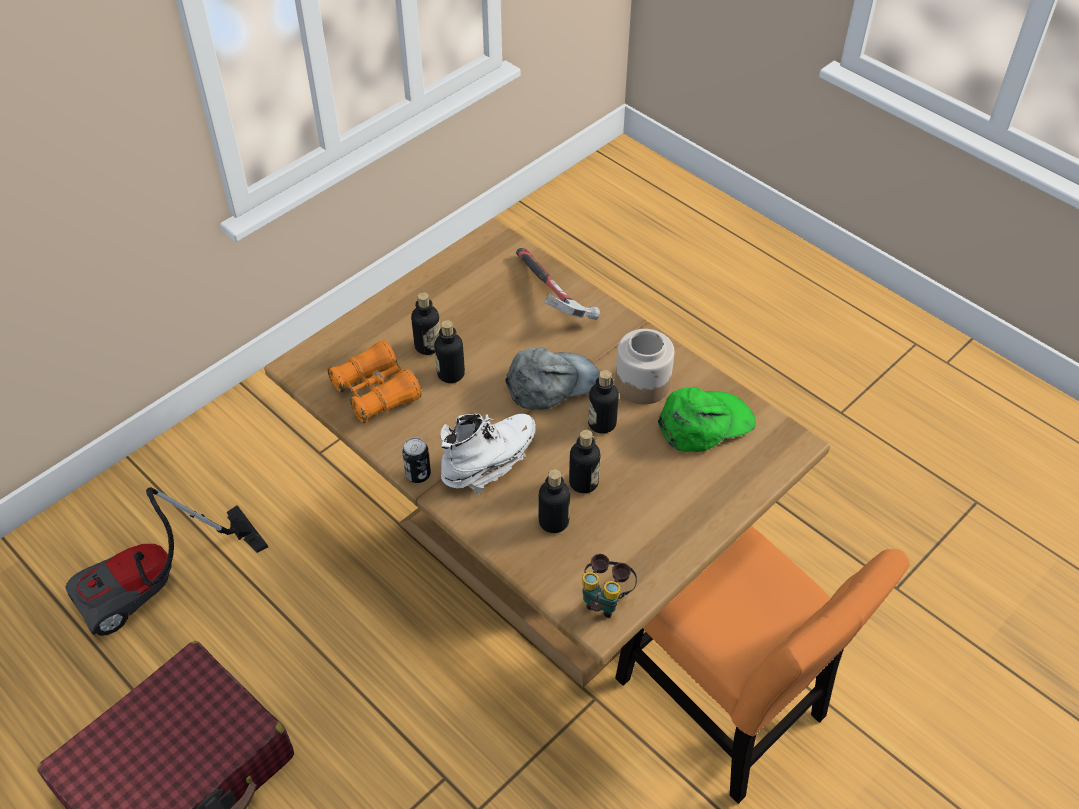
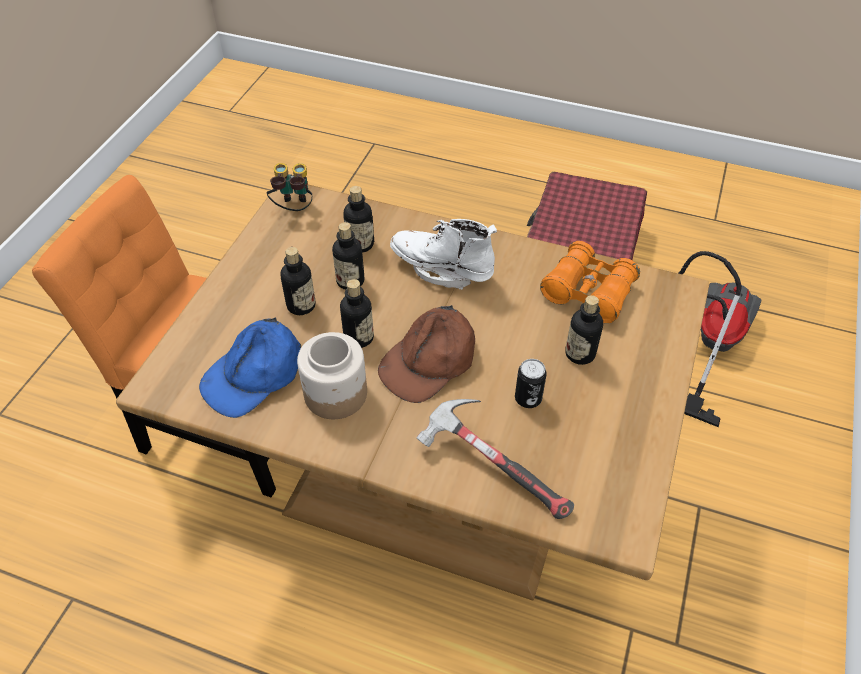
camera: 155 degrees right, 0 degrees up
(418, 474) = (494, 241): can -> can (528, 399)
(451, 374) = (534, 333): bottle -> bottle (301, 305)
(489, 462) = (442, 269): white boot -> white boot turned 90 degrees clockwise
(552, 383) = (429, 361): grey cap -> brown cap
(705, 423) = (254, 374): green cap -> blue cap

